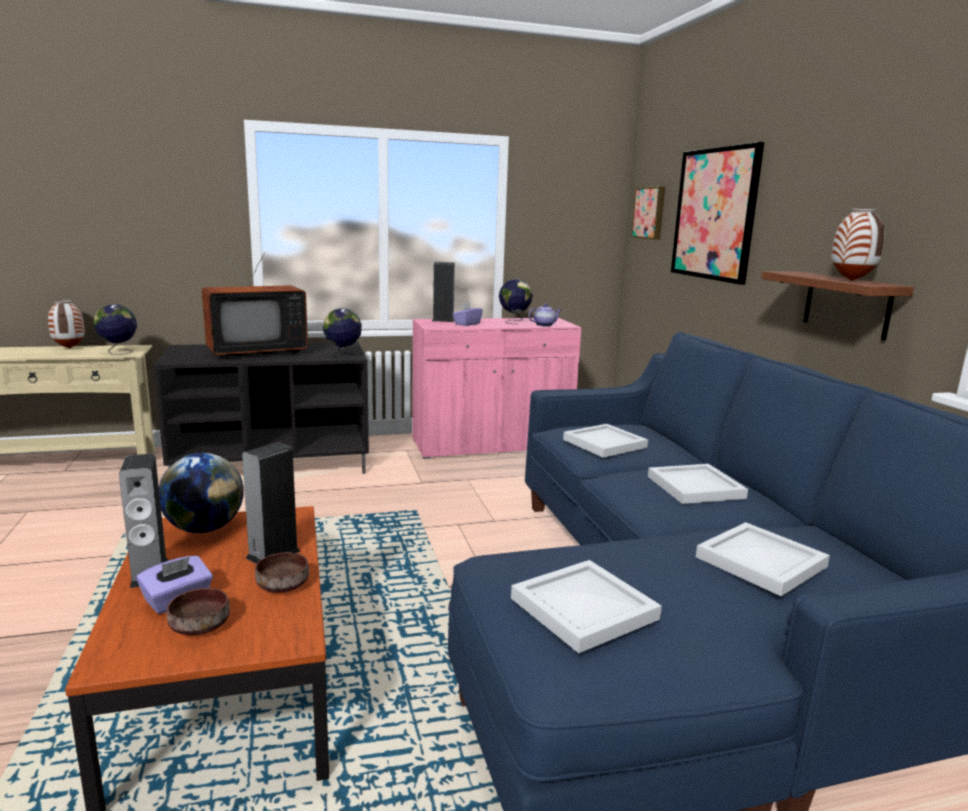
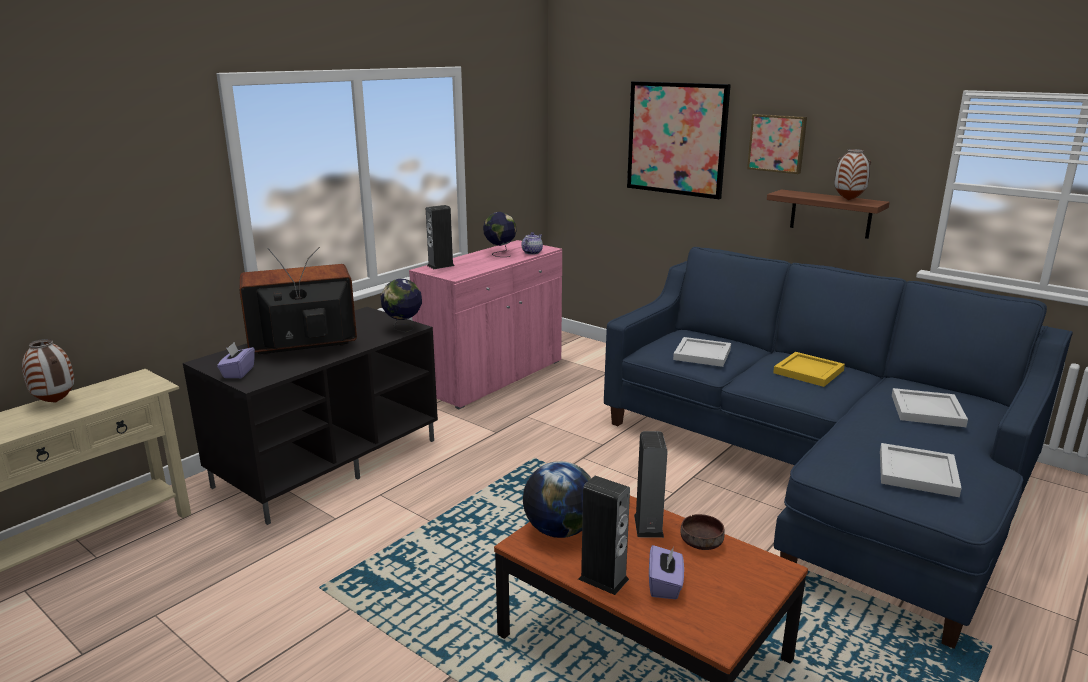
camera: 35 degrees left, 5 degrees up
(118, 353) = (141, 390): globe -> none
(200, 627) = (716, 592): brown bowl -> none
(255, 352) = (304, 347): television -> television turned 135 degrees counterclockwise
(467, 324) = (472, 266): purple tissue box -> purple tissue box (238, 372)
(650, 213) = (585, 132): picture -> picture (777, 143)
(695, 487) = (809, 372): white tray -> yellow tray

